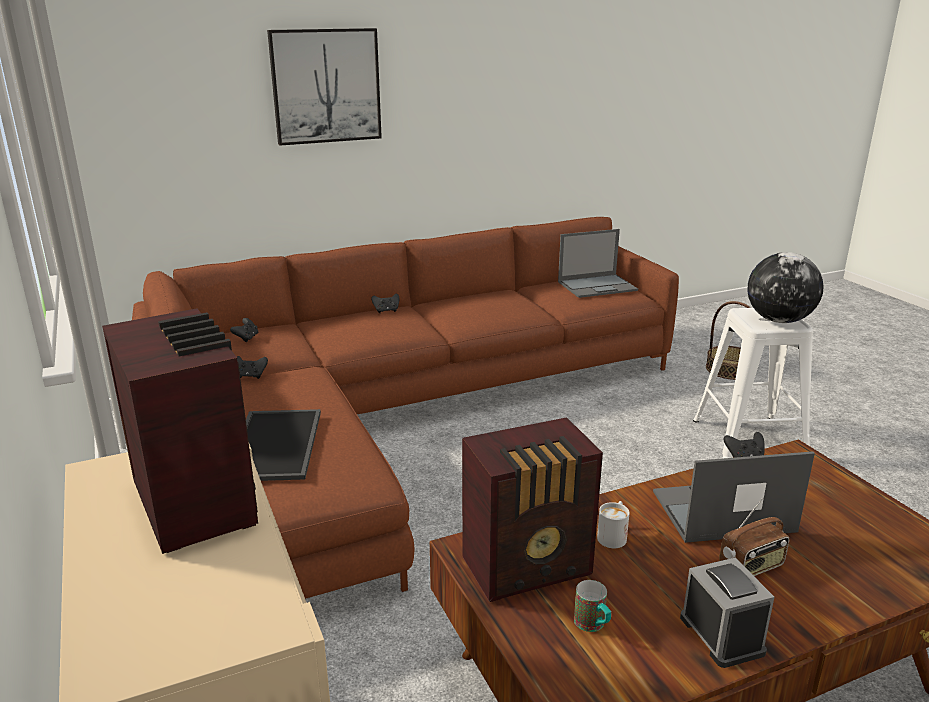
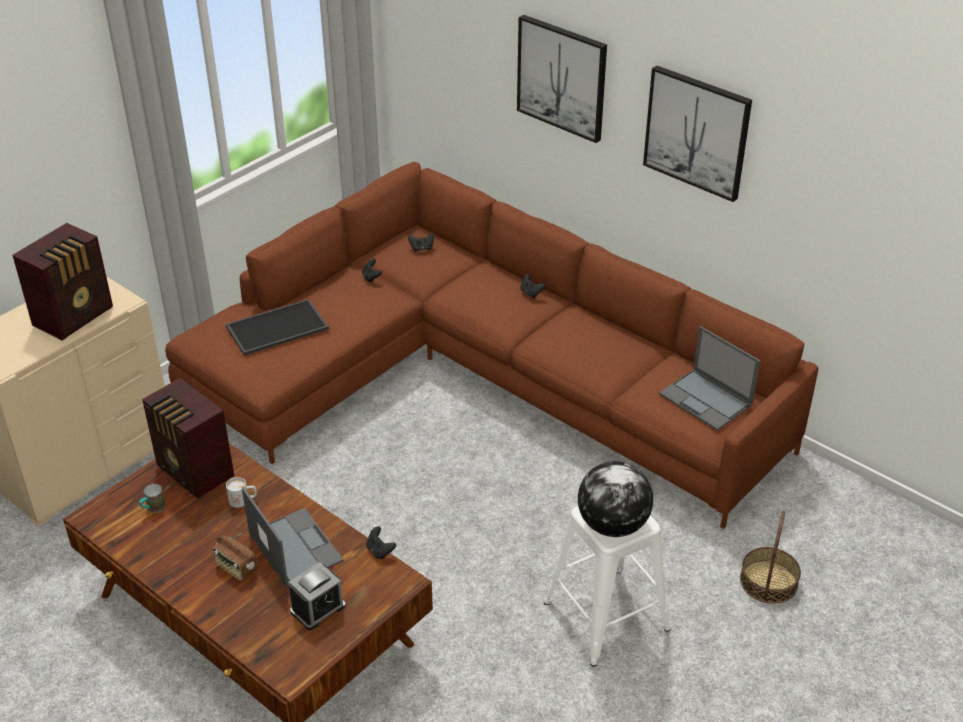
camera: 65 degrees right, 15 degrees up
(476, 82) = (697, 132): none -> picture
(721, 635) = (164, 561): alarm clock -> alarm clock (318, 609)

